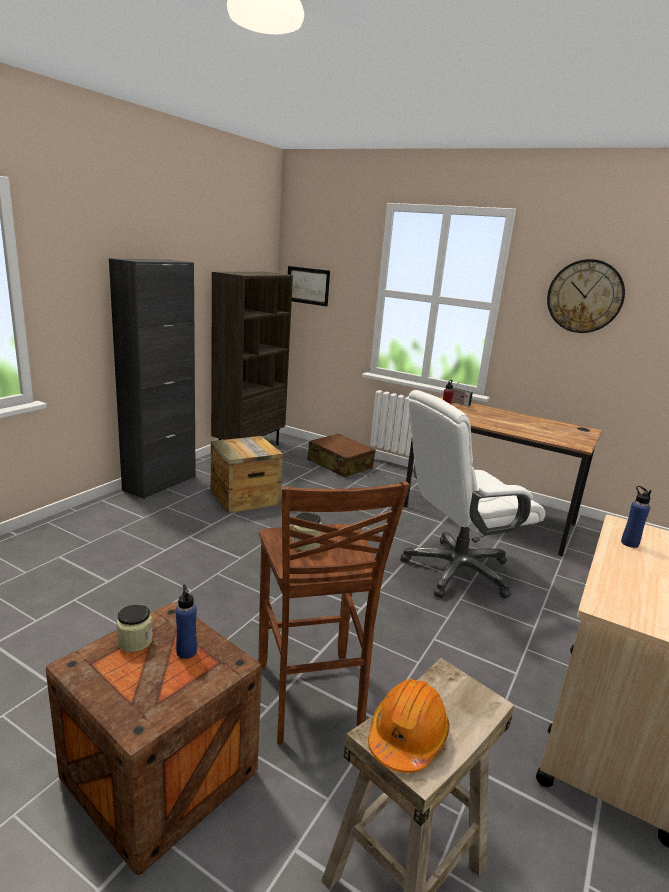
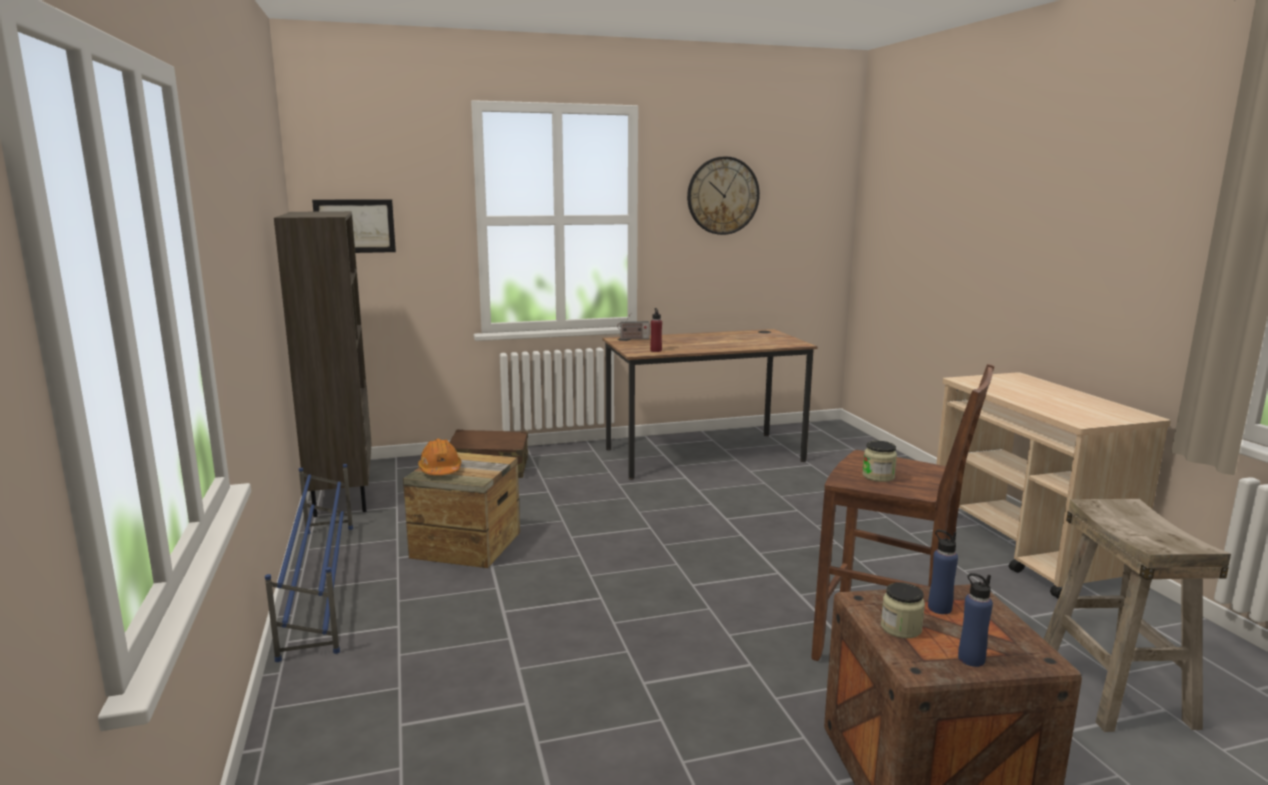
camera: 45 degrees left, 5 degrees down
(160, 483) = (321, 583): black cabinet -> blue shoe rack
(407, 736) = (1158, 540): orange hard hat -> orange hard hat (440, 470)
(456, 571) = (773, 507): white office chair -> none
(629, 543) = (996, 388): blue bottle -> blue bottle (971, 659)

